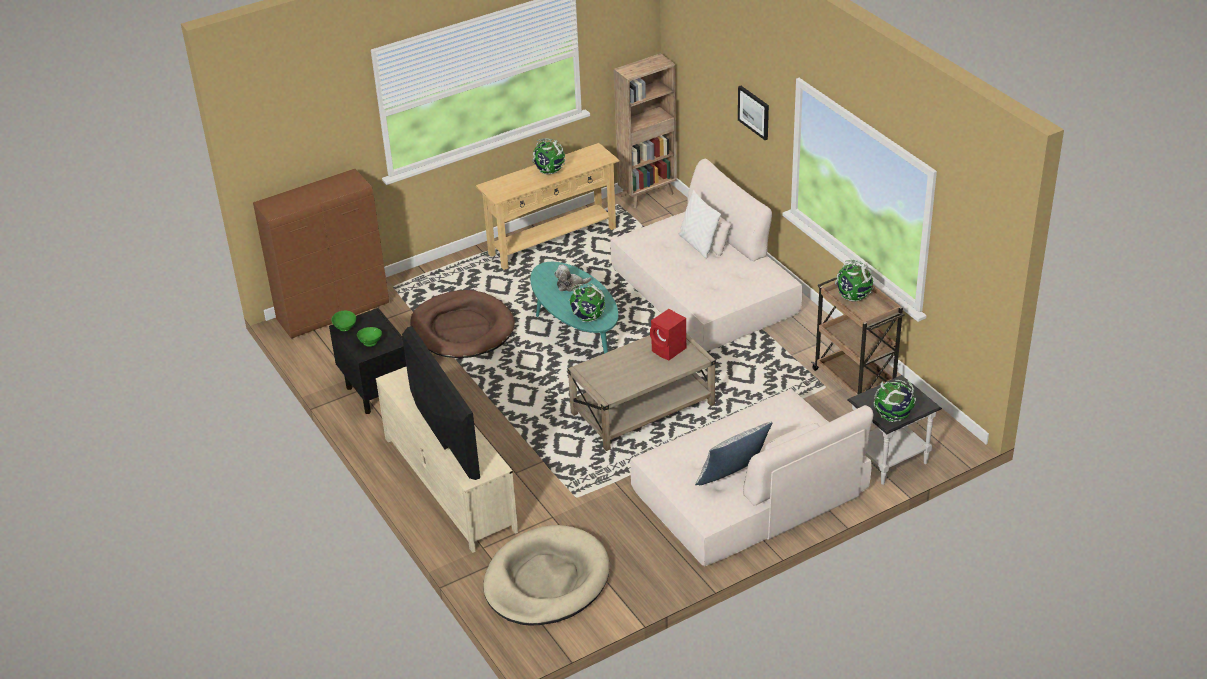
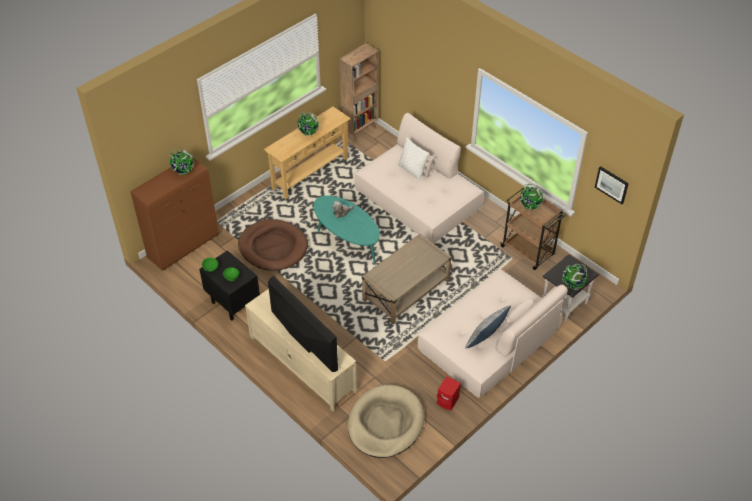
camera: 15 degrees left, 10 degrees up
(587, 317) = (360, 235): globe -> globe (183, 171)
(669, 350) = (421, 254): red speaker -> red speaker (448, 401)
(754, 112) = (442, 85): picture -> picture (612, 184)

